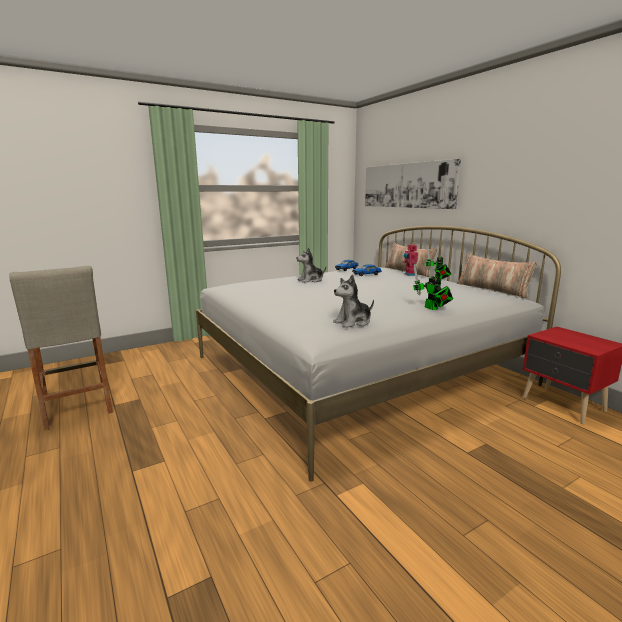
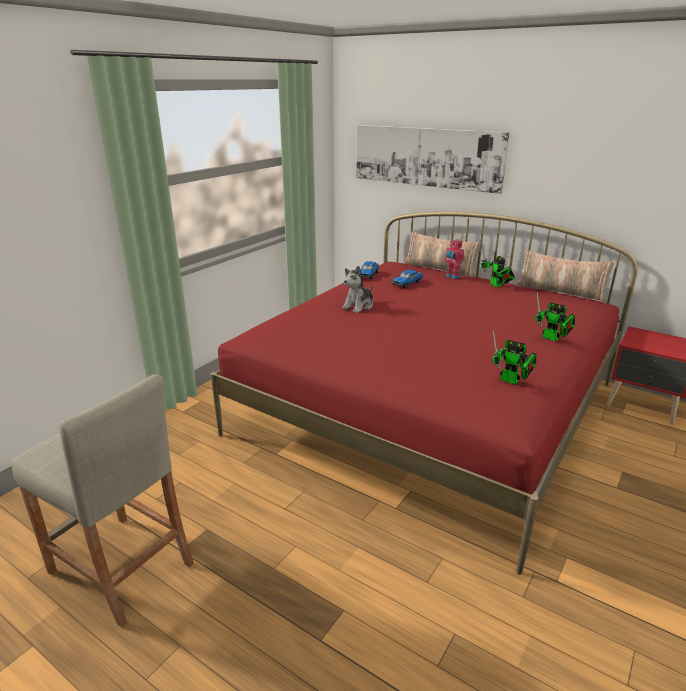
camera: 25 degrees left, 10 degrees up
(353, 322) = (512, 381): plush toy -> toy robot
(357, 370) = (428, 408): white bed -> red bed

